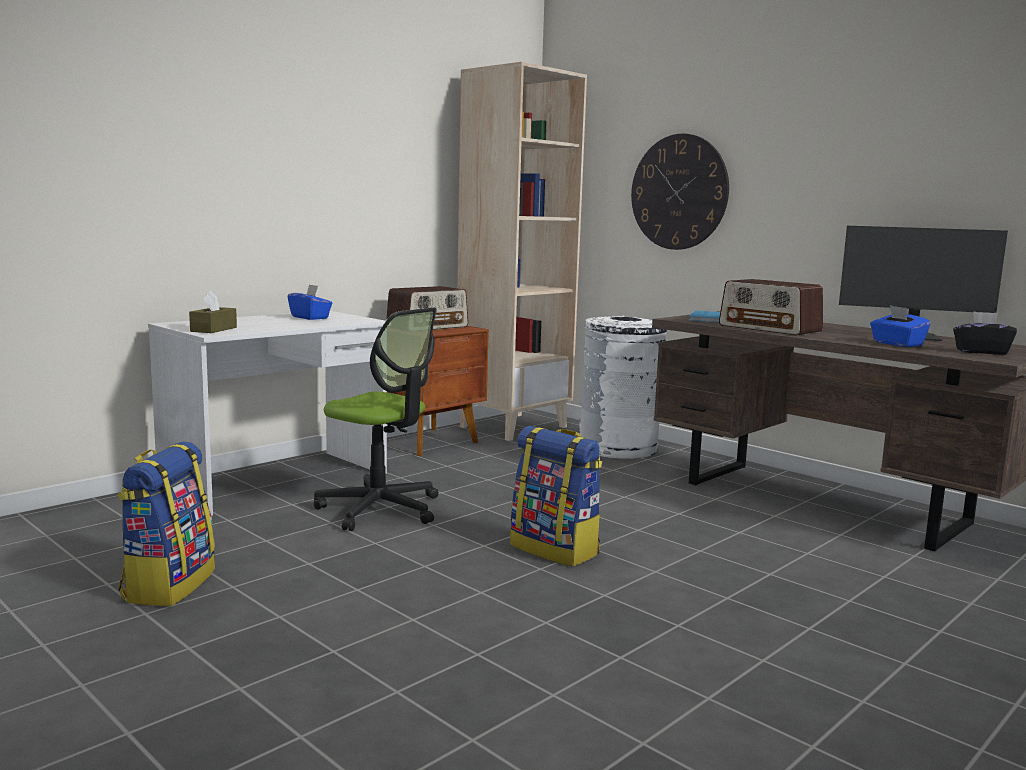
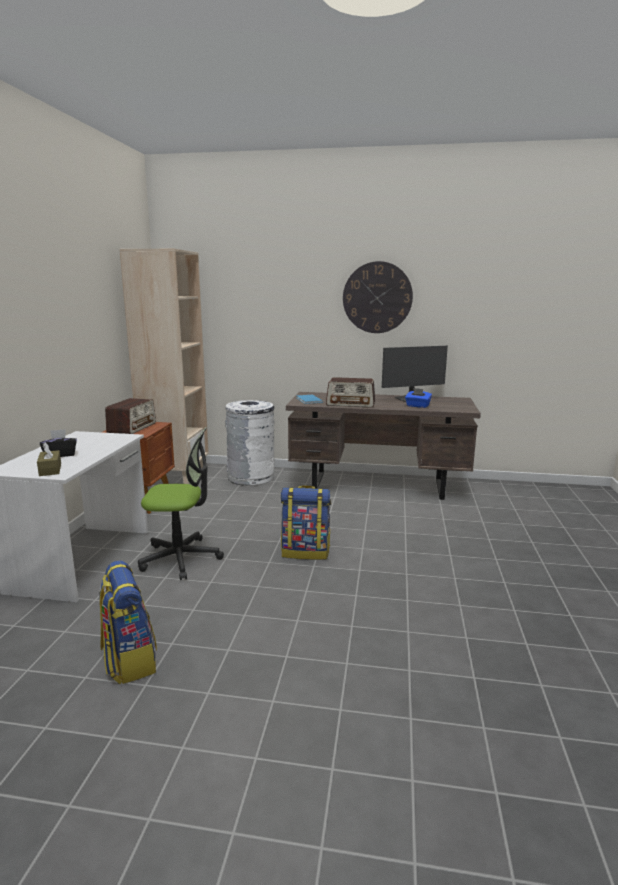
camera: 35 degrees left, 5 degrees up
(310, 317) = (84, 441): blue tissue box -> none
(679, 192) = (263, 325): wall clock -> wall clock (377, 297)
(981, 352) = (452, 405): black tissue box -> black tissue box (60, 455)

